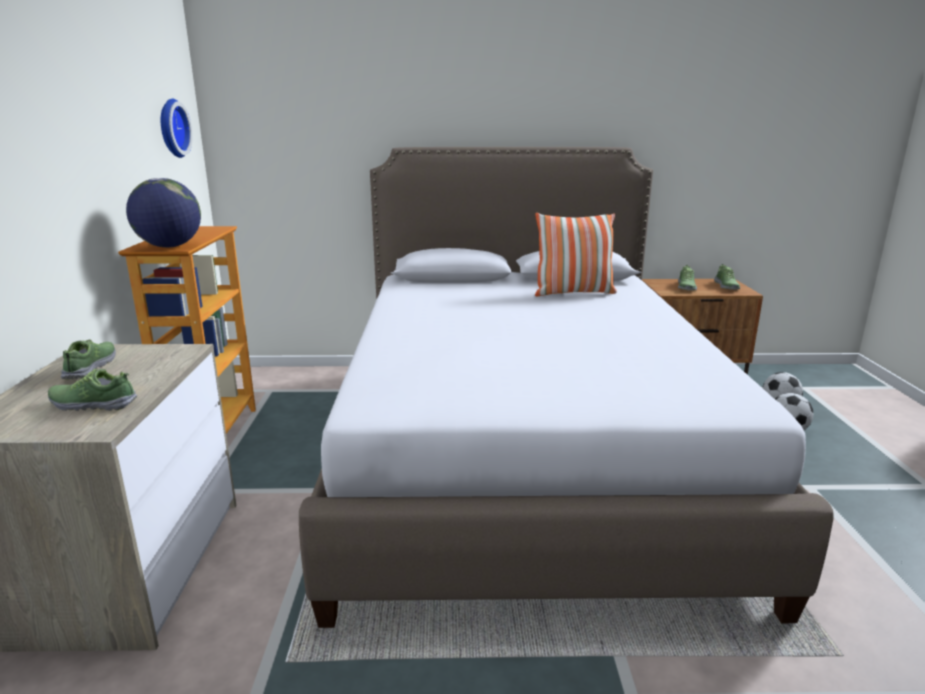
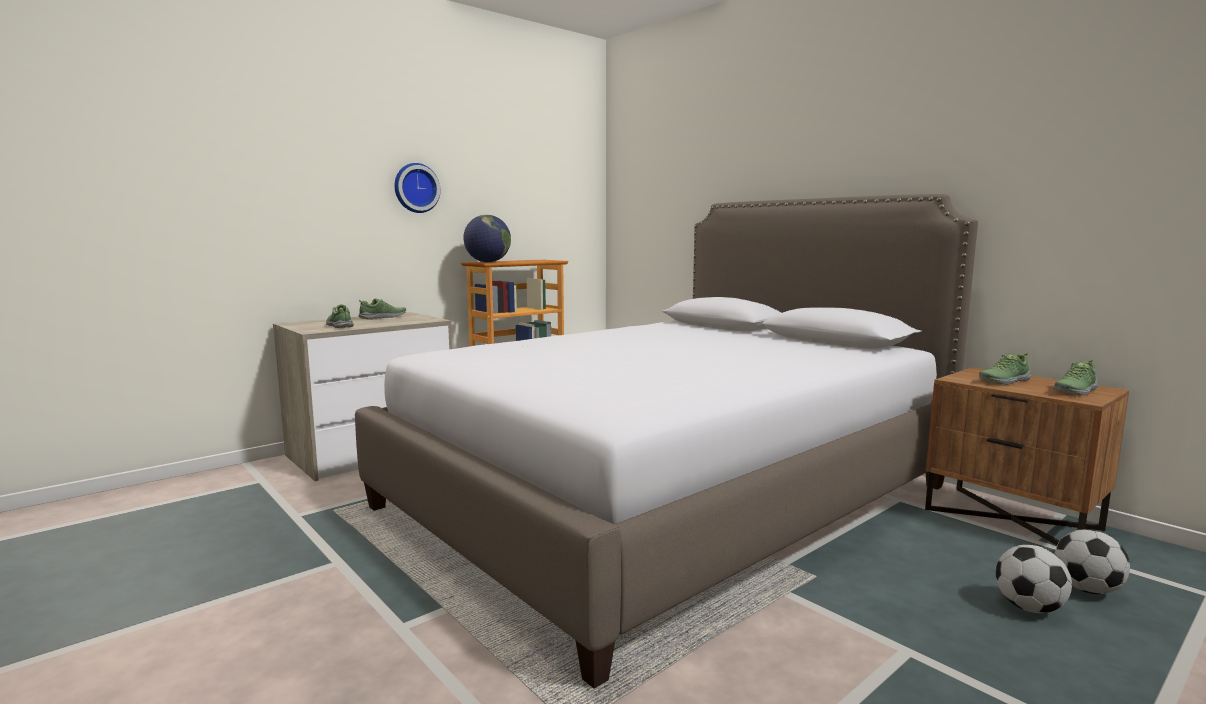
camera: 50 degrees right, 10 degrees down
(171, 128) = (560, 191): wall clock -> wall clock (415, 188)
(573, 293) = (783, 346): pillow -> none

